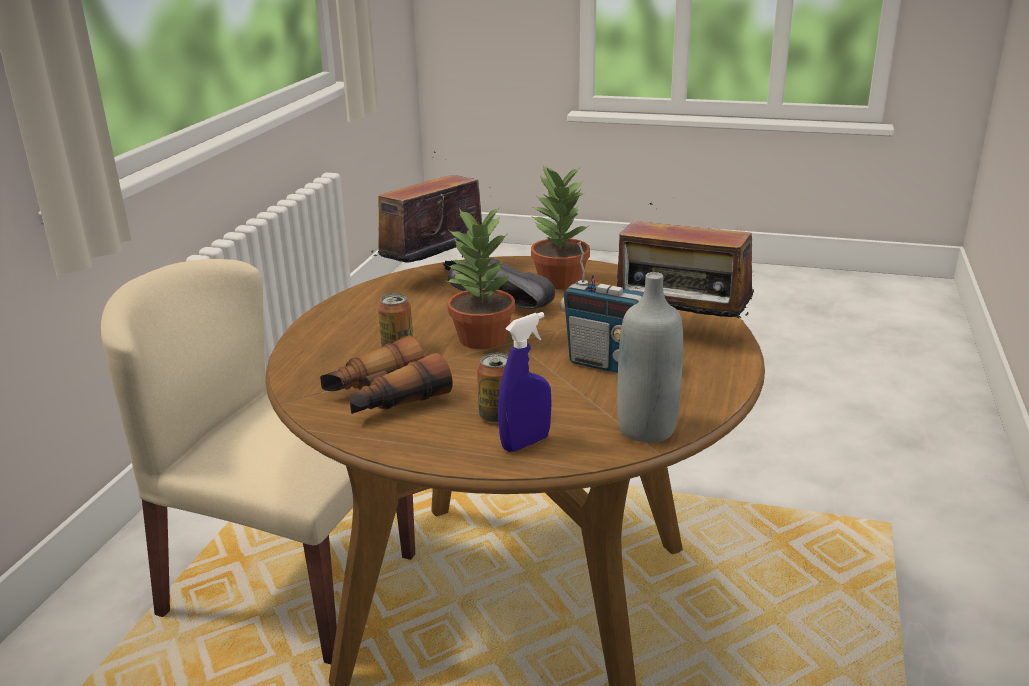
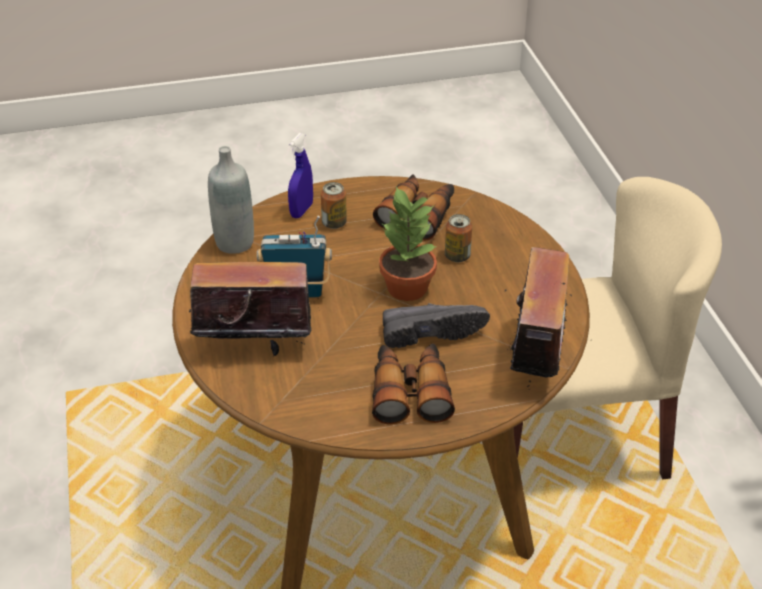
camera: 150 degrees right, 15 degrees up
(558, 281) = (410, 391): potted plant -> binoculars

